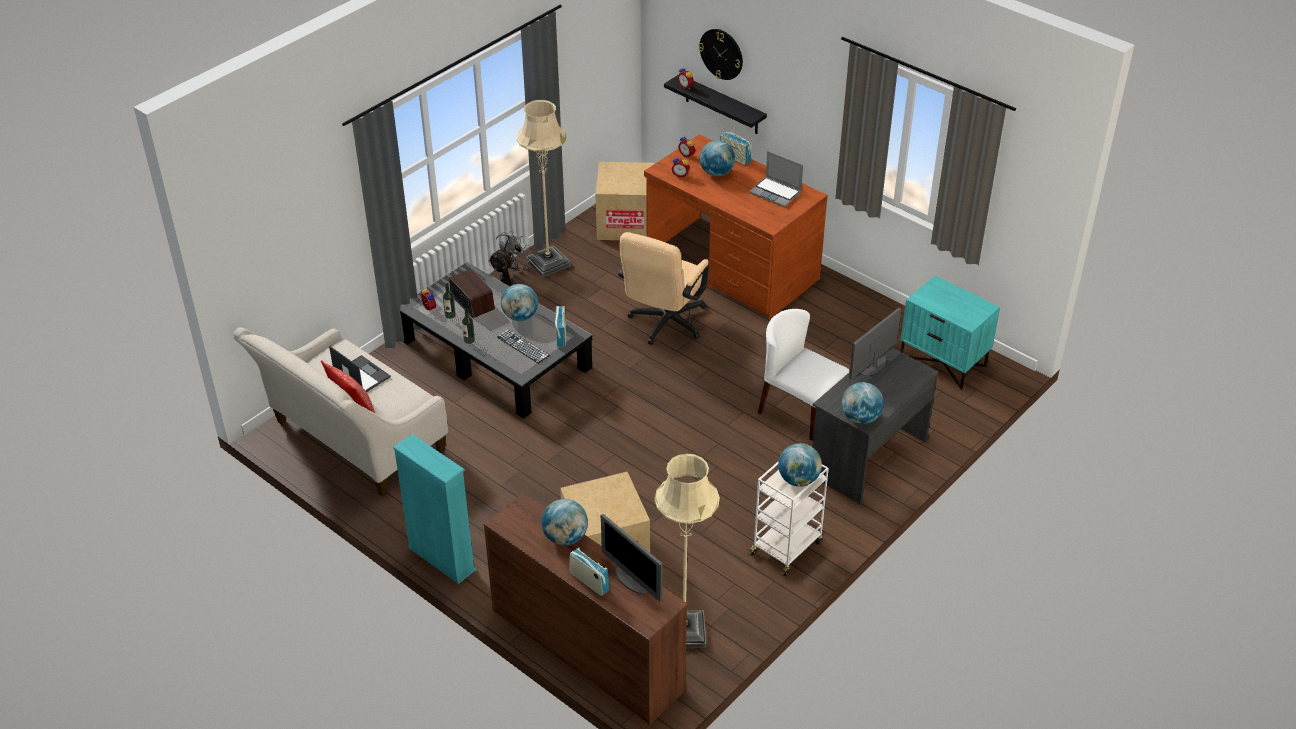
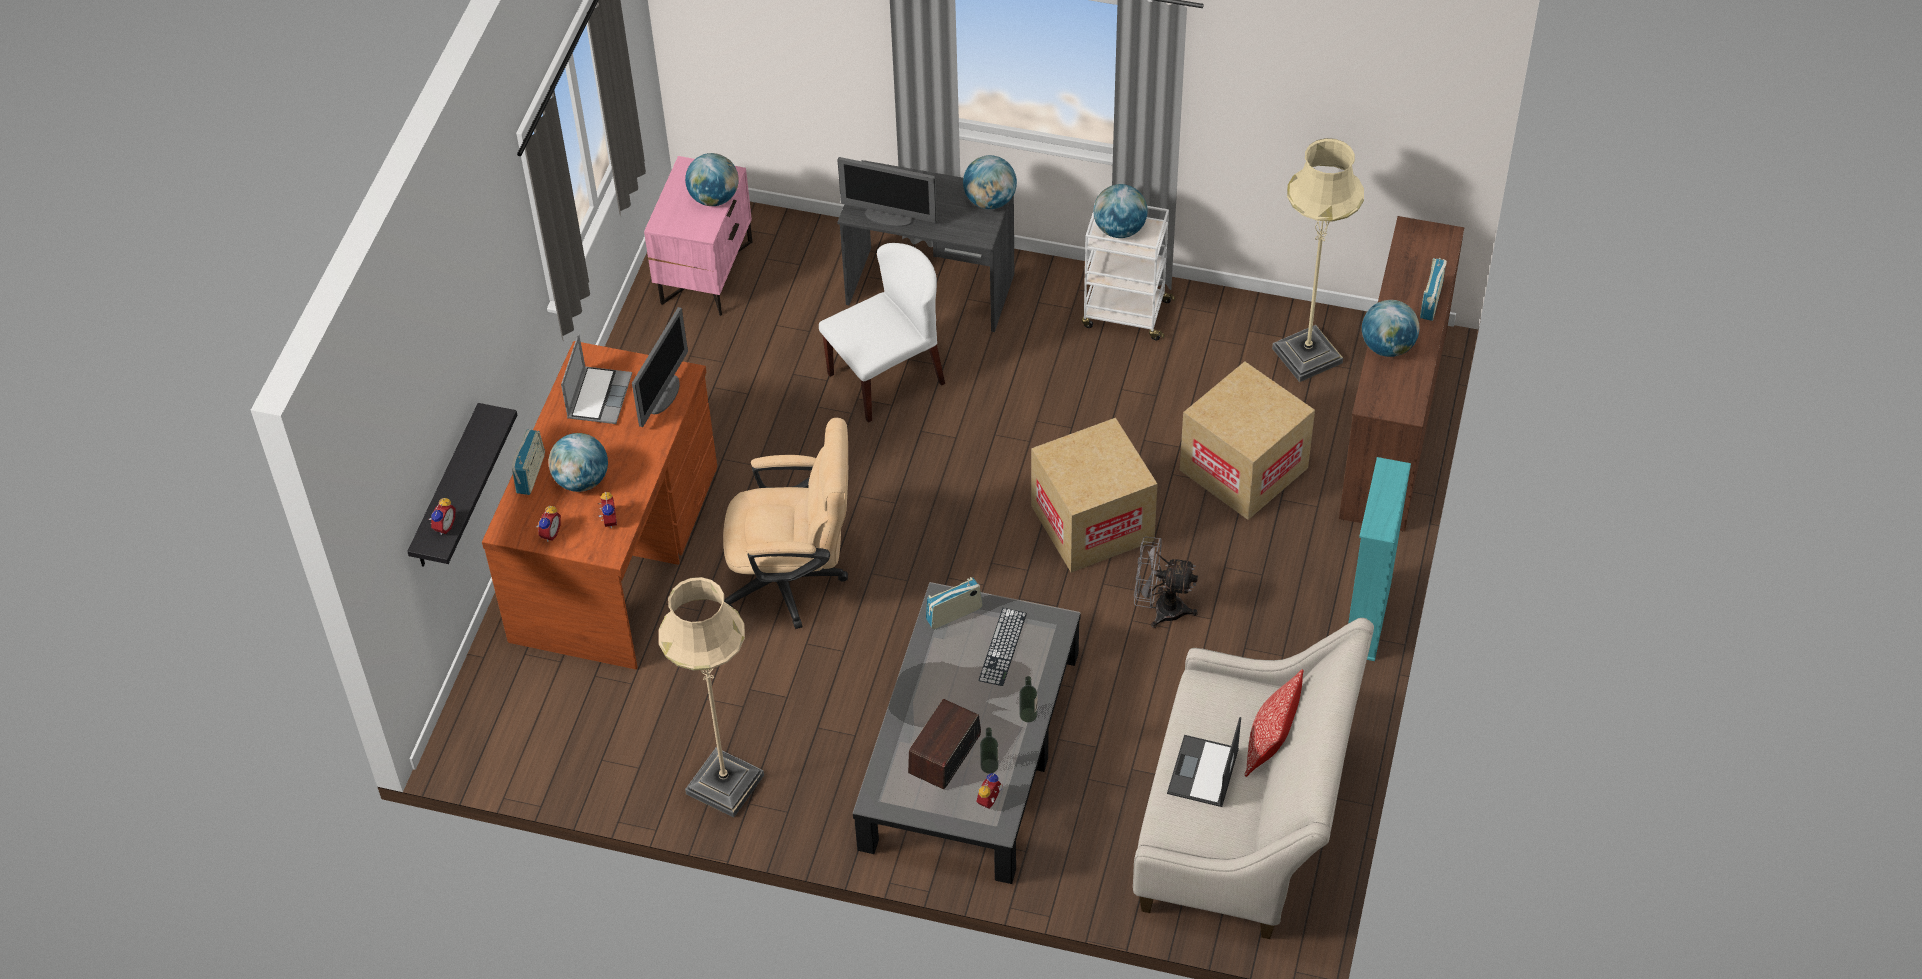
camera: 115 degrees left, 10 degrees up
(510, 284) = (802, 809): grey fan -> grey fan (1160, 609)
(520, 316) = (942, 679): globe -> globe (714, 198)
(626, 223) = (570, 729): cardboard box -> cardboard box (1092, 523)
(632, 580) = (1402, 269): monitor -> monitor (664, 394)
(721, 54) = (428, 430): wall clock -> none
(799, 411) = (886, 378): white chair -> white chair turned 135 degrees counterclockwise
(943, 361) = (705, 272): turquoise nightstand -> pink nightstand

